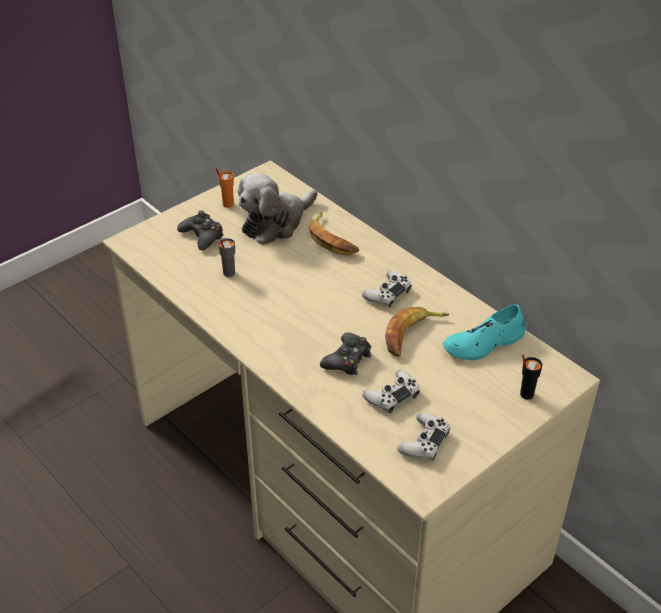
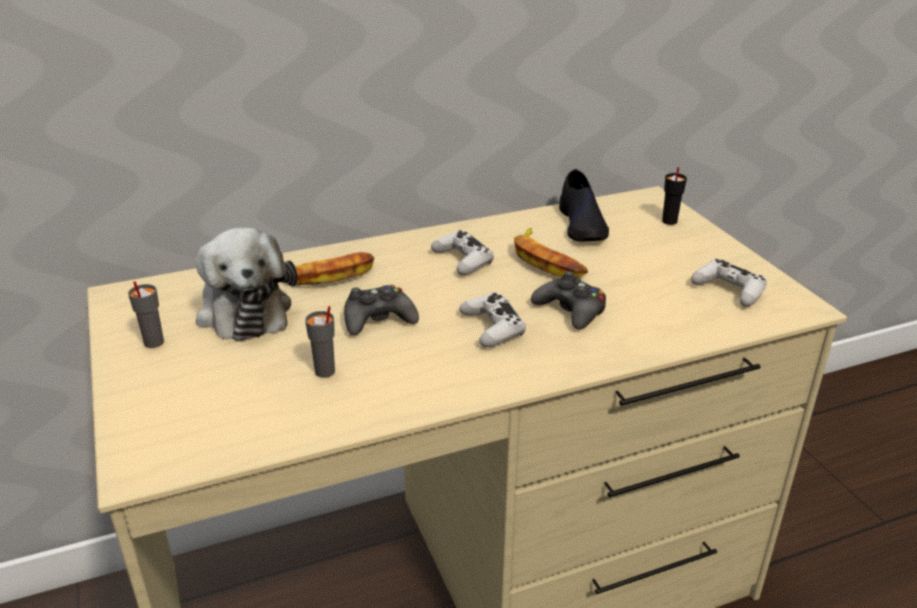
camera: 70 degrees left, 10 degrees down
(202, 236) = (209, 381): black game controller -> black game controller (378, 319)
(227, 204) = (153, 343): orange cup -> grey cup
(392, 396) = (647, 294): white game controller -> white game controller (492, 328)
(483, 343) = (582, 225): turquoise shoe -> black shoe

